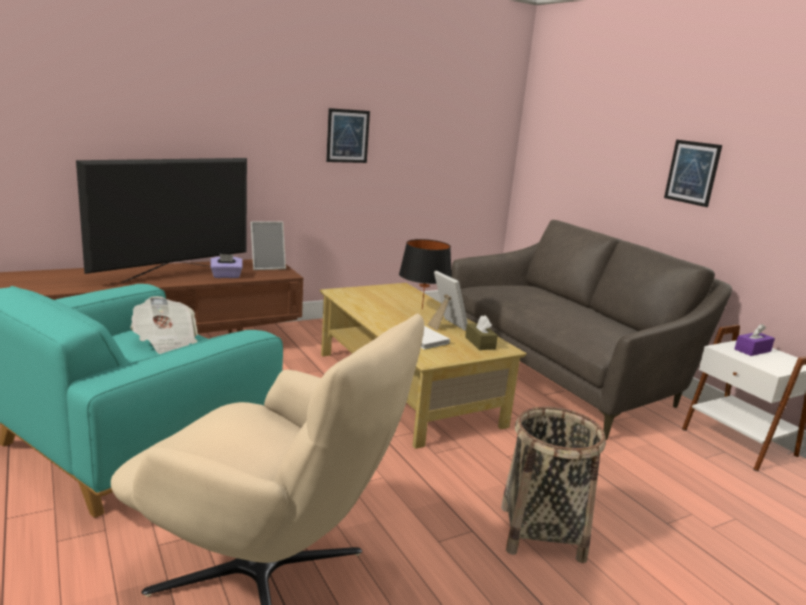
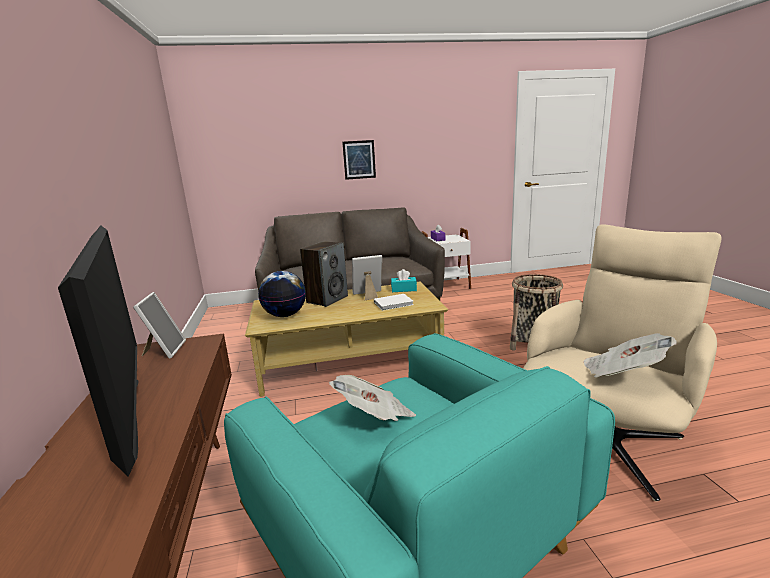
camera: 70 degrees left, 0 degrees up
(201, 444) = (622, 373): none -> newspaper
(226, 276) = (181, 374): purple tissue box -> none
(347, 136) = (121, 182): picture -> none
(368, 297) = (285, 315): none -> globe
(422, 309) = (327, 299): black table lamp -> speaker
(480, 343) = (404, 289): brown tissue box -> turquoise tissue box

